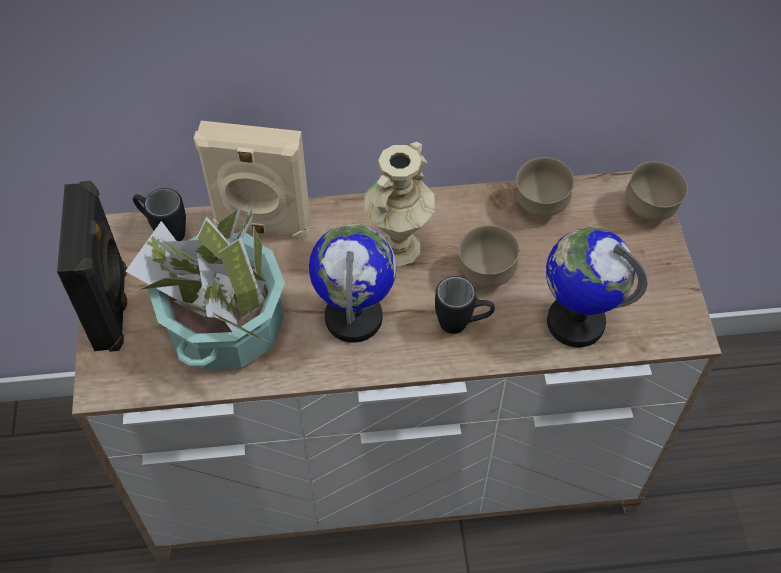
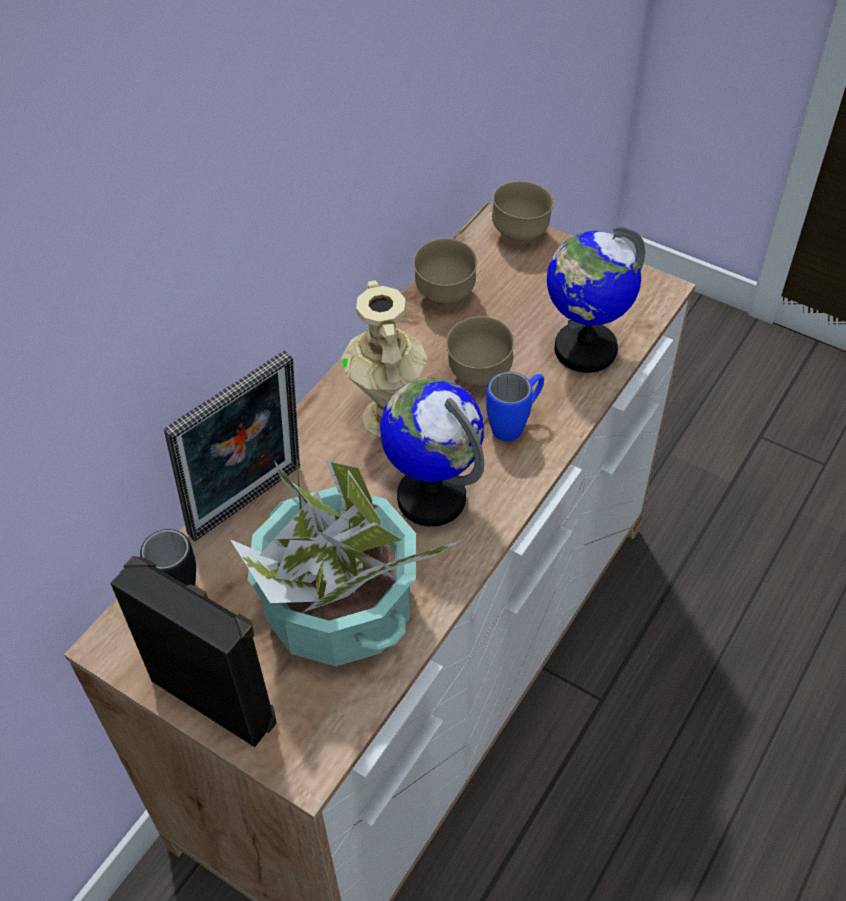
camera: 50 degrees left, 5 degrees down
(262, 226) = (250, 505): beige speaker -> picture frame
(462, 324) = (515, 424): black mug -> blue mug

